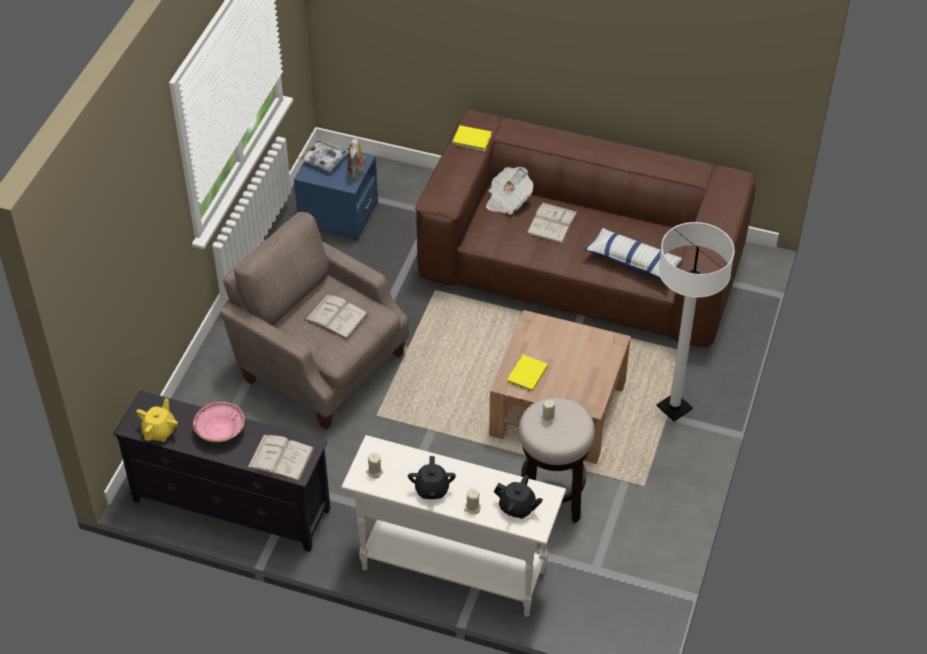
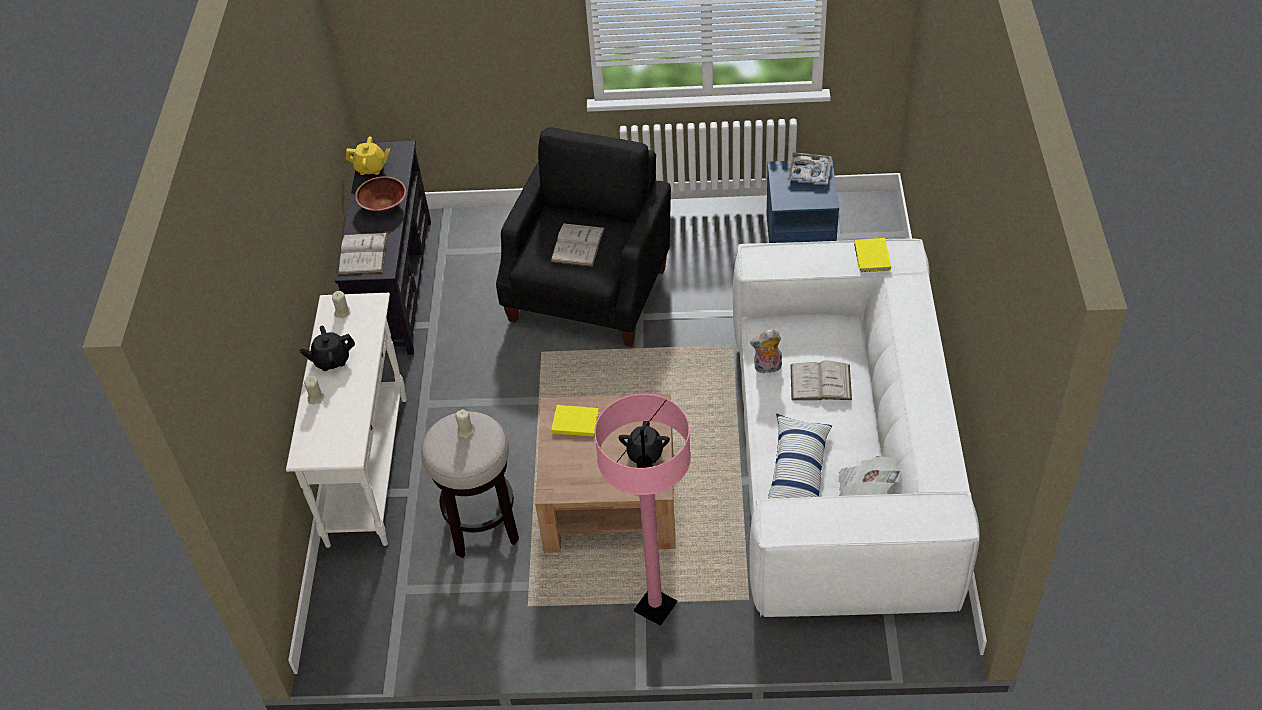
camera: 75 degrees right, 0 degrees up
(220, 431) = (383, 204): pink bowl -> brown bowl
(320, 364) = (590, 291): beige armchair -> black armchair
(357, 173) = (802, 203): plush toy -> plush toy (767, 368)
(507, 200) = (835, 334): newspaper -> newspaper (865, 488)
(517, 507) = (325, 433): black teapot -> black teapot (645, 454)
(582, 264) = (840, 460): brown sofa -> white sofa
(674, 408) = (655, 607): white floor lamp -> pink floor lamp

